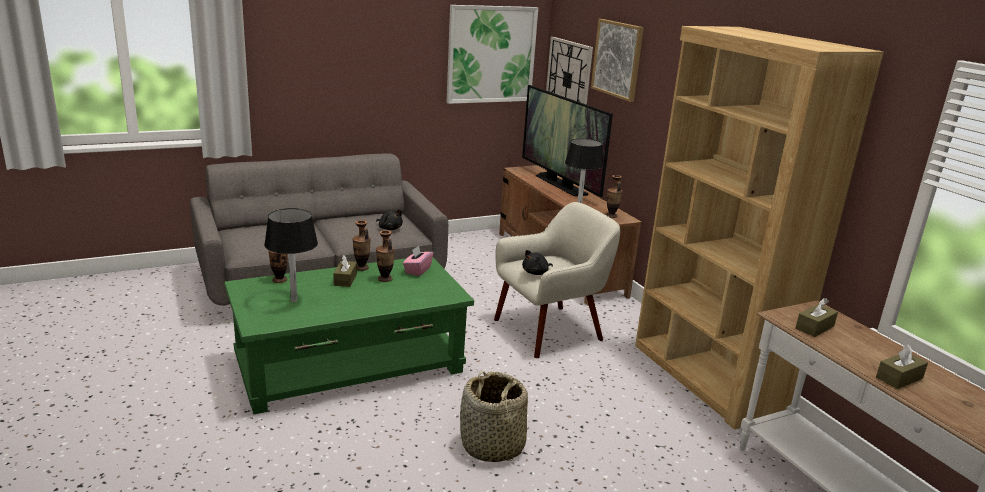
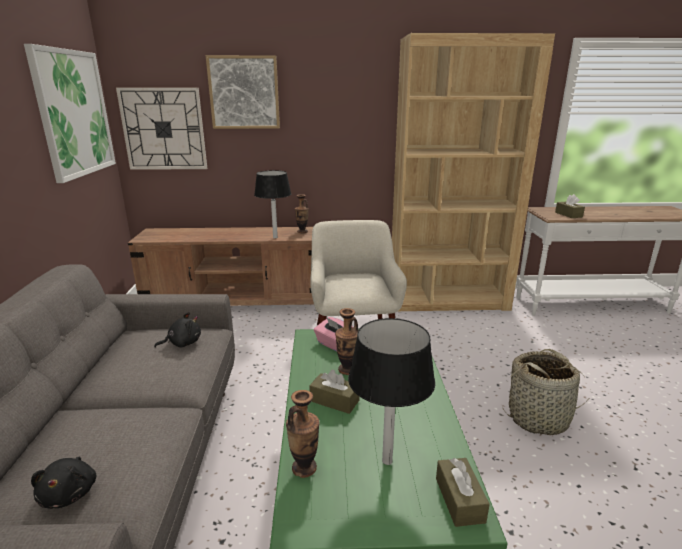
camera: 65 degrees left, 0 degrees up
(361, 268) = (304, 382): vase -> none
(536, 273) = (364, 290): black plush toy -> black plush toy (70, 493)
(560, 185) = (209, 232): television -> none
(899, 378) = (628, 214): brown tissue box -> brown tissue box (459, 500)

